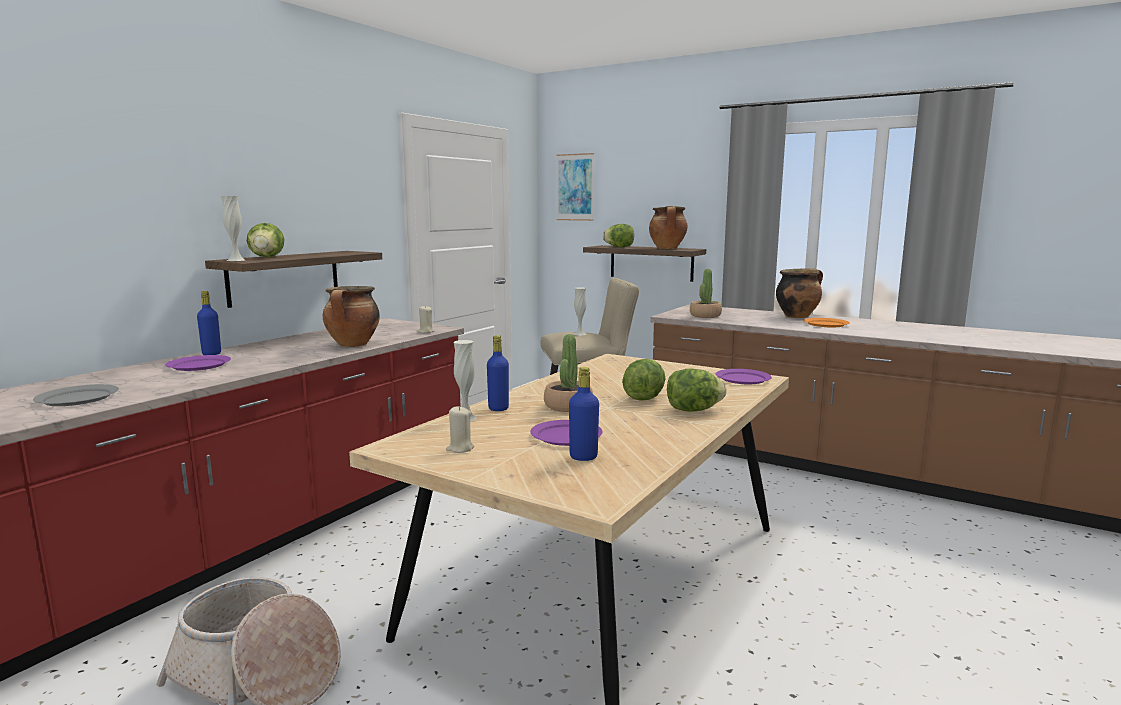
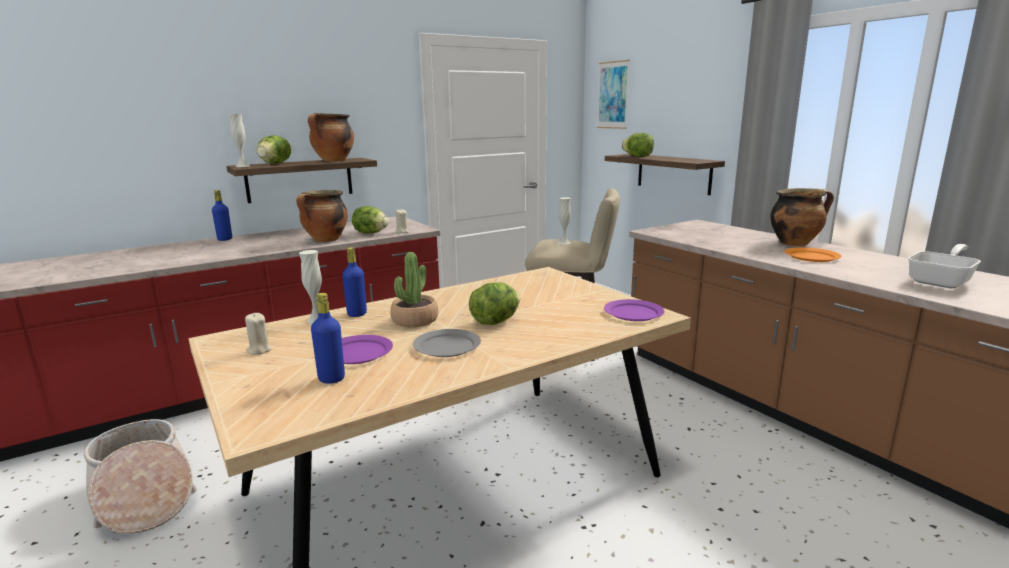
camera: 25 degrees right, 5 degrees up
(78, 398) = (84, 268): grey plate -> grey plate (447, 346)
(199, 365) = (198, 249): purple plate -> none
(667, 248) = (681, 160): cooking pot -> cooking pot (333, 161)
(693, 410) = (517, 343): lettuce -> lettuce (370, 233)
(705, 315) = (687, 234): potted plant -> none
(932, 332) = (942, 281): none -> frying pan

